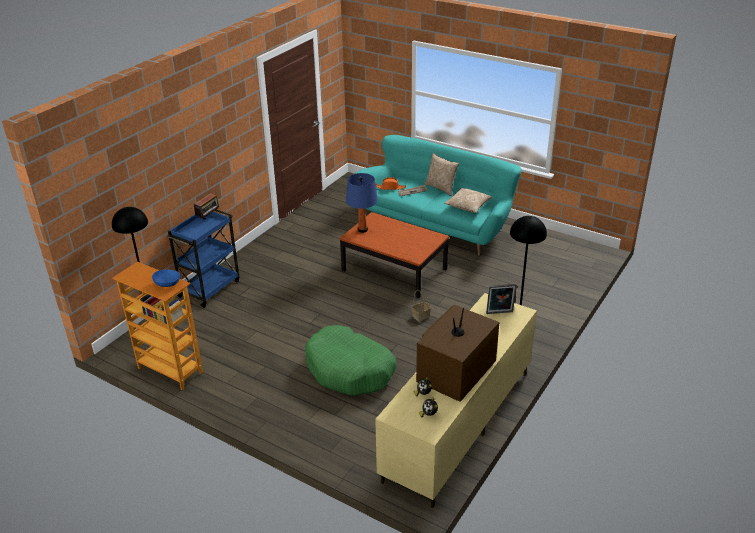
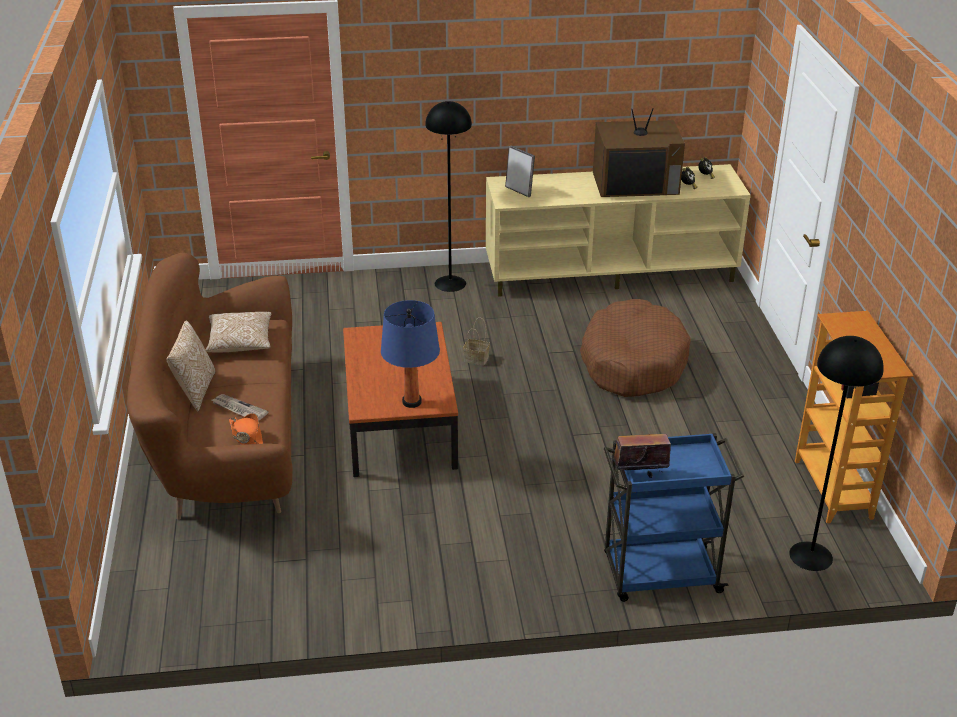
camera: 130 degrees left, 0 degrees up
(167, 284) = (846, 327): blue bowl -> none
(350, 370) = (633, 362): green dog bed -> brown dog bed
(437, 225) = (227, 440): turquoise sofa -> brown sofa

